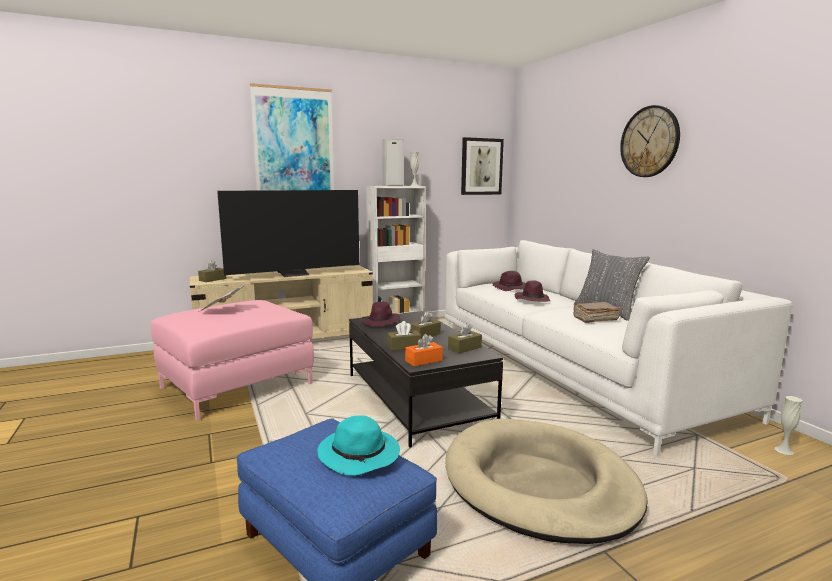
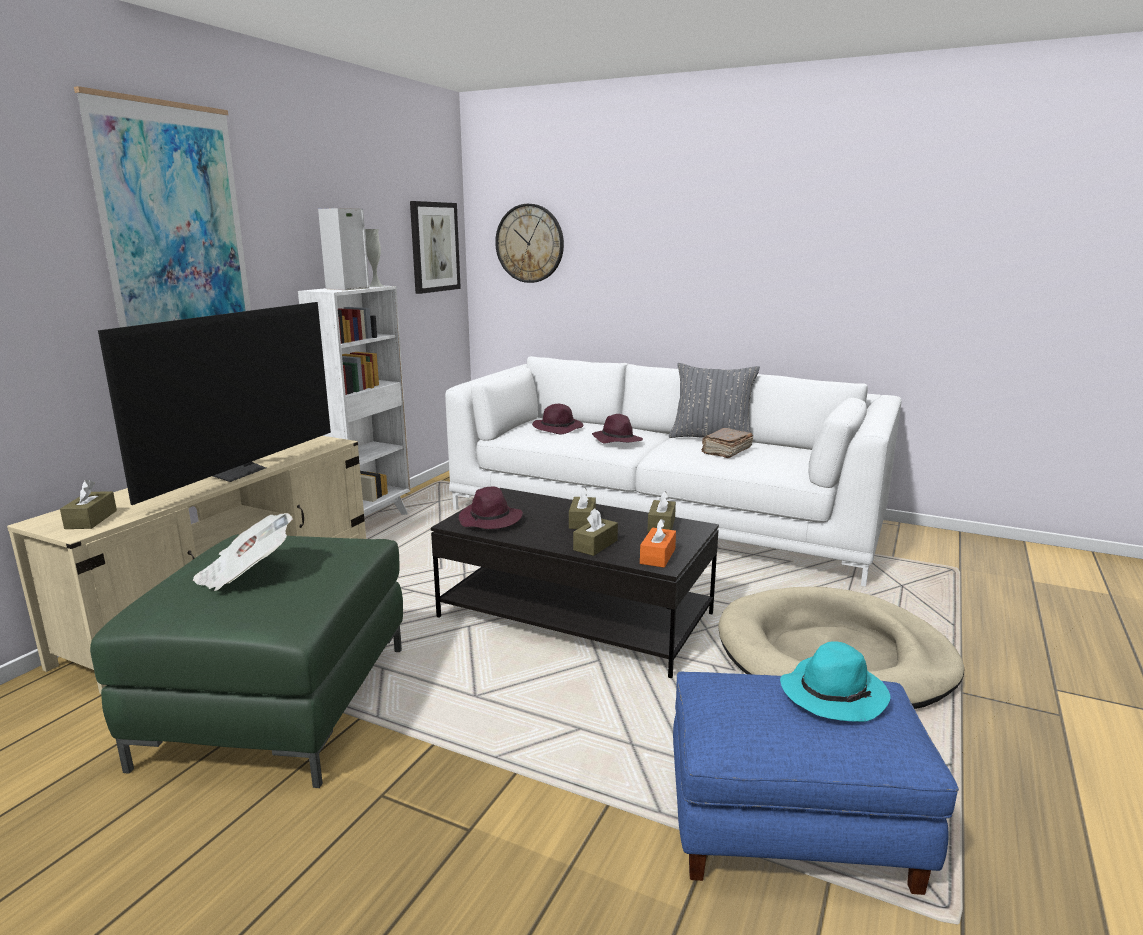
camera: 40 degrees left, 5 degrees up
(237, 386) = (279, 704): pink ottoman -> green ottoman
(649, 142) = (712, 222): wall clock -> wall clock (530, 243)
(784, 450) = (922, 544): white vase -> none

